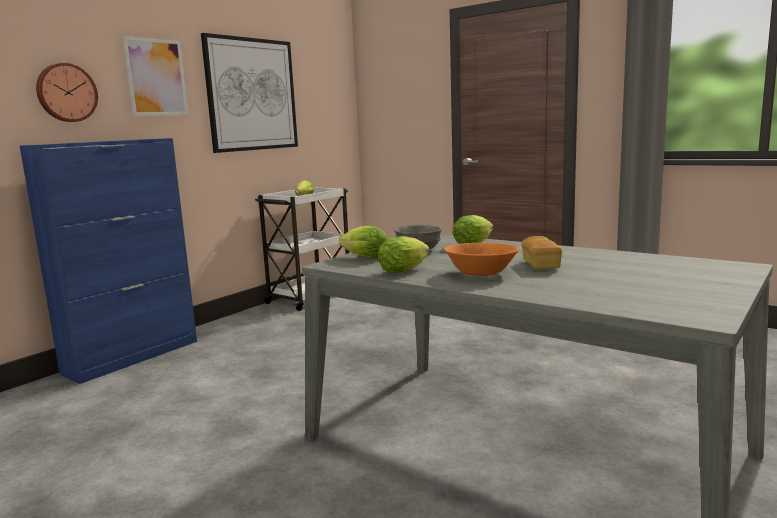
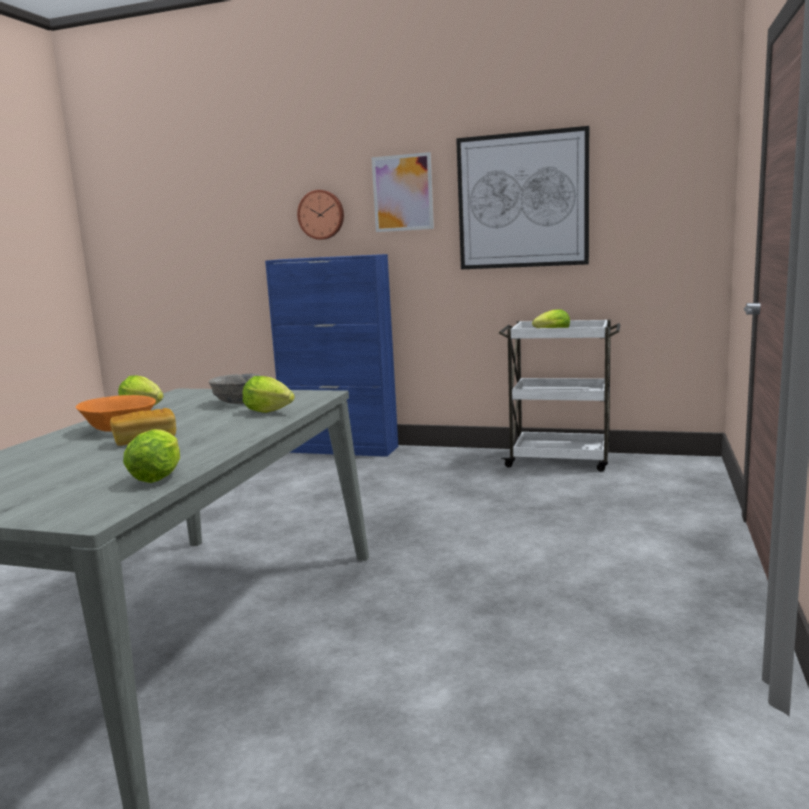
camera: 70 degrees right, 0 degrees up
(363, 257) = (209, 394): lettuce -> lettuce (159, 476)

